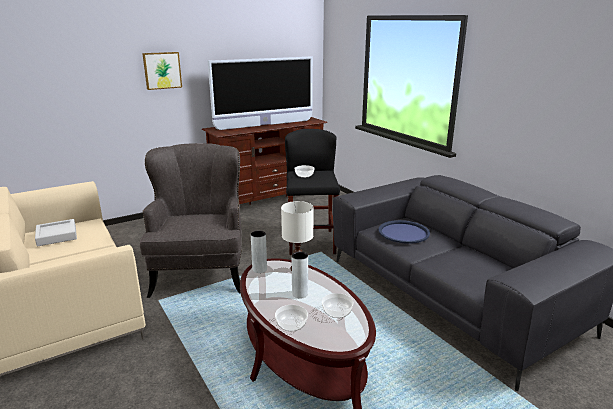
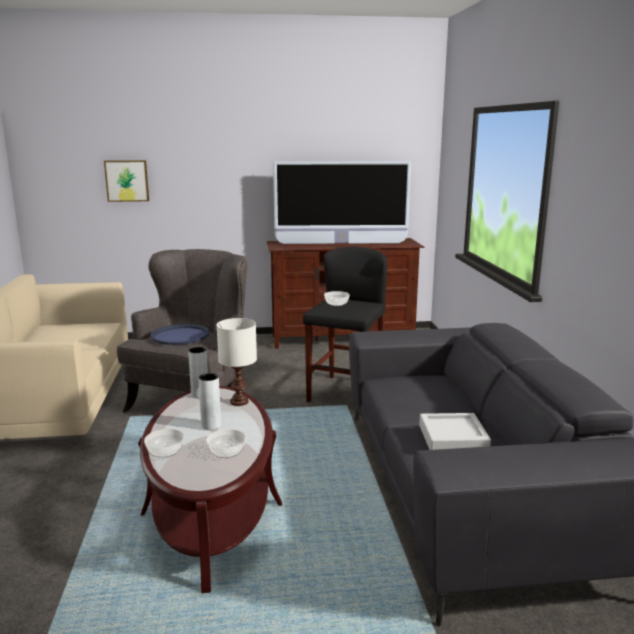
camera: 25 degrees right, 5 degrees down
(57, 236) = (64, 331): grey tray -> grey tray (453, 438)
(162, 70) = (226, 171): picture -> picture (127, 180)
(403, 232) = (414, 389): blue tray -> blue tray (180, 335)

